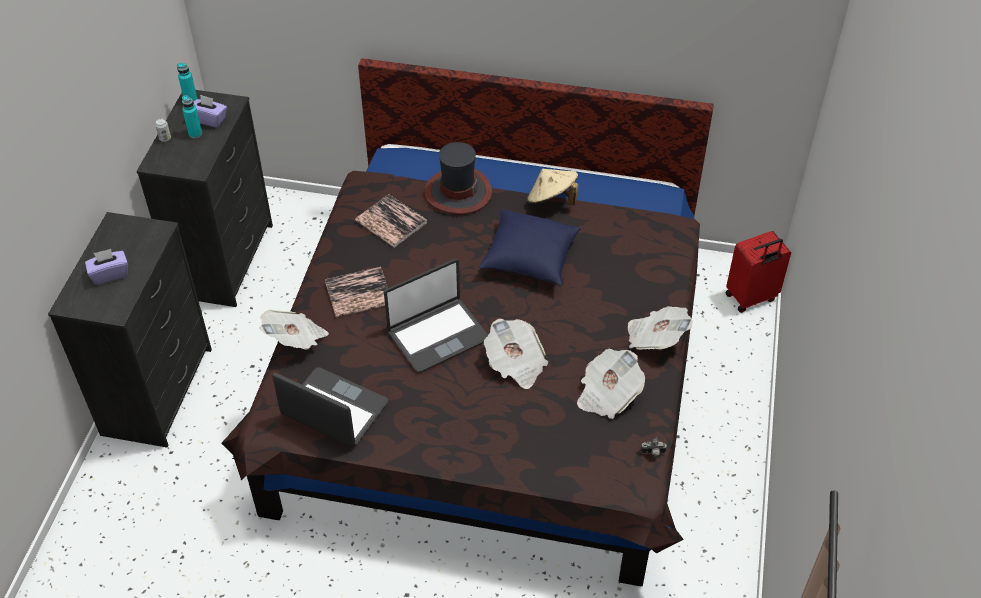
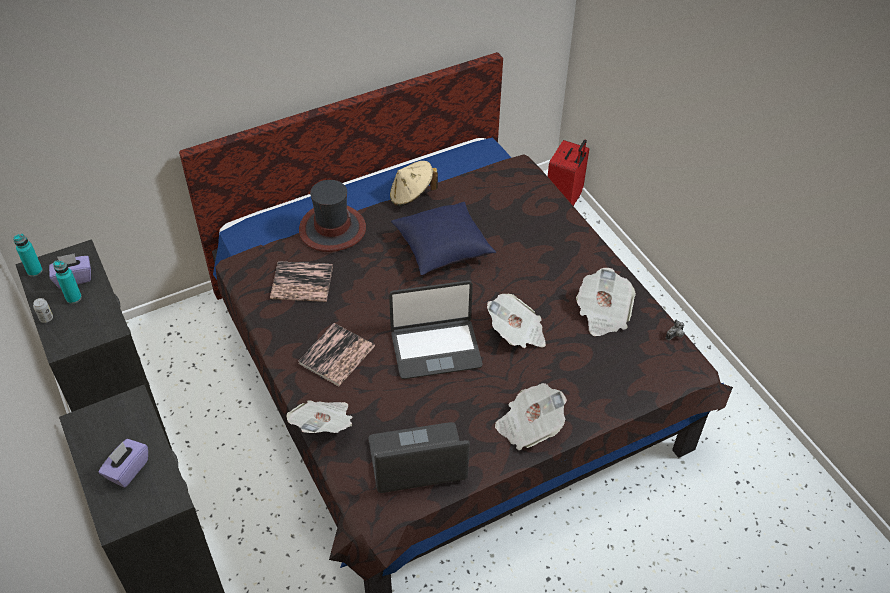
camera: 40 degrees left, 0 degrees up
(437, 335) = (435, 348): laptop -> laptop turned 60 degrees clockwise
(655, 338) = (591, 253): newspaper -> newspaper (529, 426)

